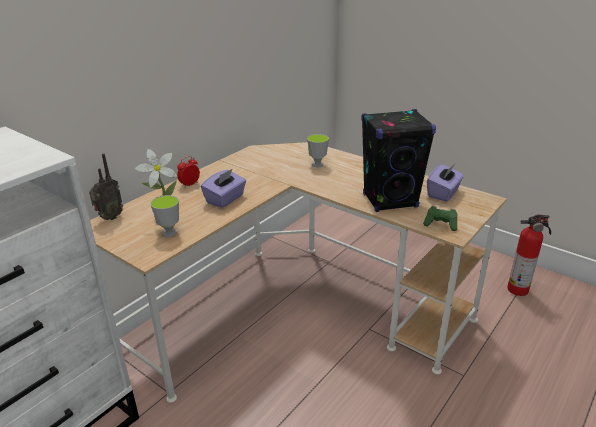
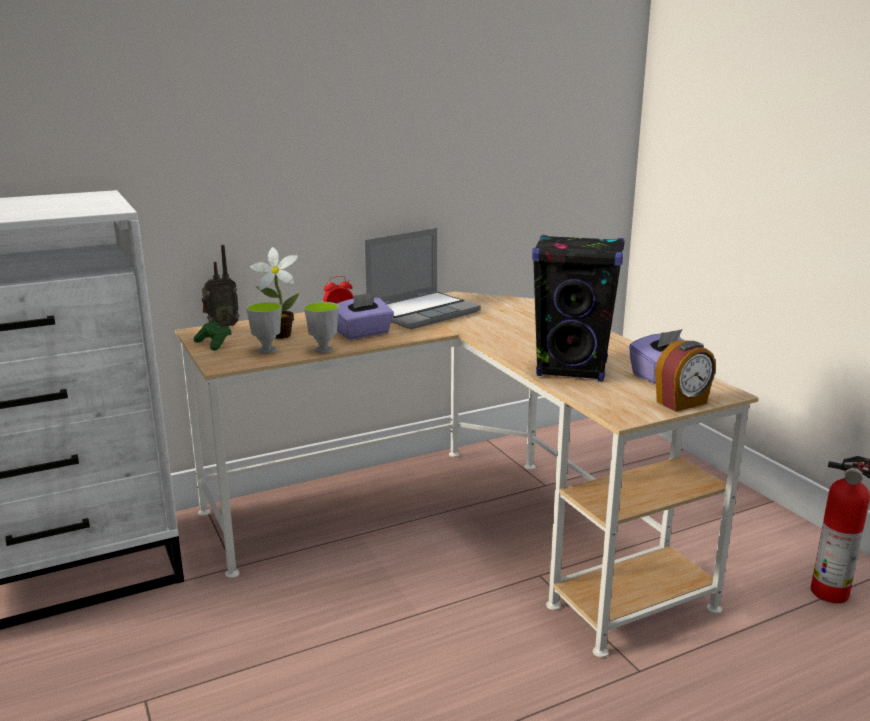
camera: 25 degrees right, 10 degrees down
(247, 169) = (423, 312): none -> laptop
(317, 164) = (518, 320): cup -> cup (323, 350)
(440, 224) = (614, 404): green game controller -> green game controller (214, 344)
(475, 214) = (682, 403): none -> alarm clock

